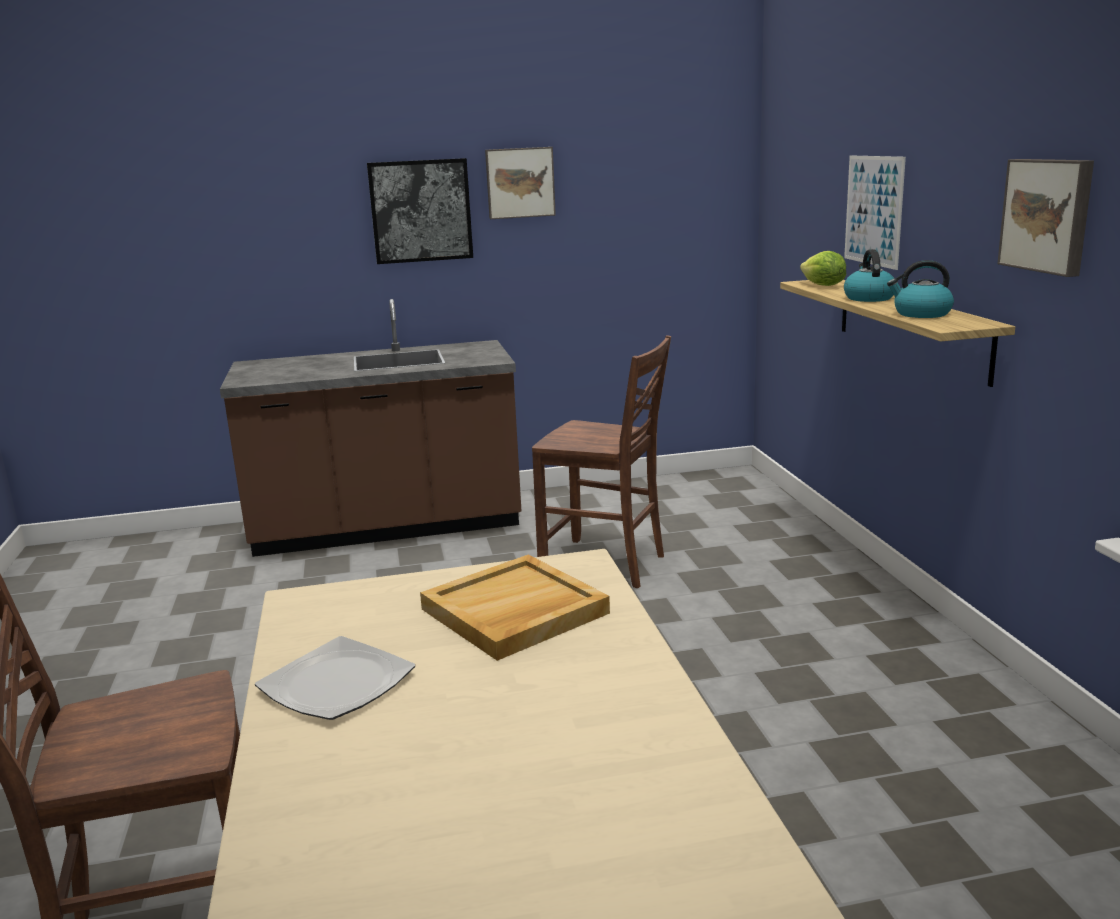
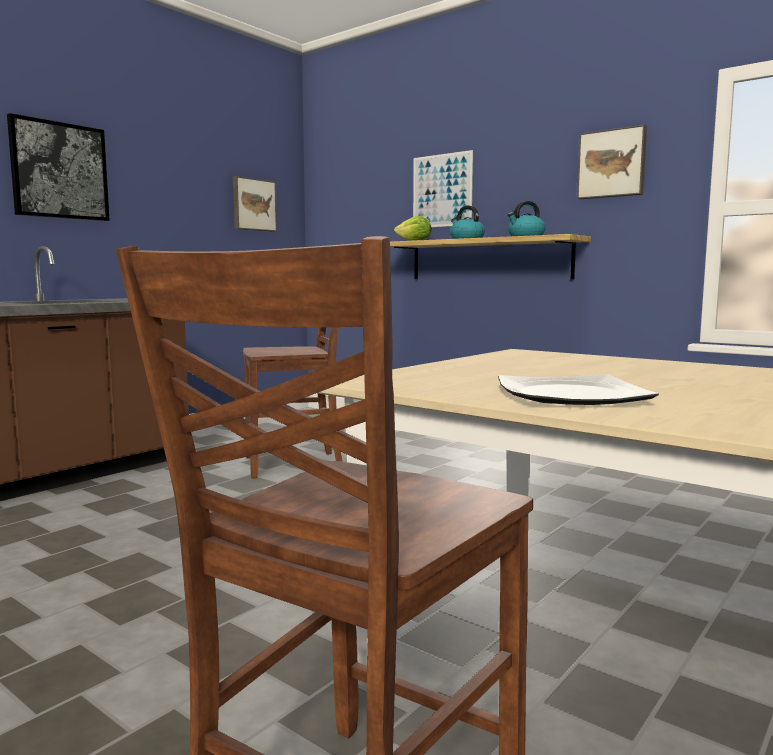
camera: 40 degrees left, 10 degrees down
(514, 612) = (559, 365): beige tray -> none
(520, 182) = (145, 162): picture -> picture (253, 205)

